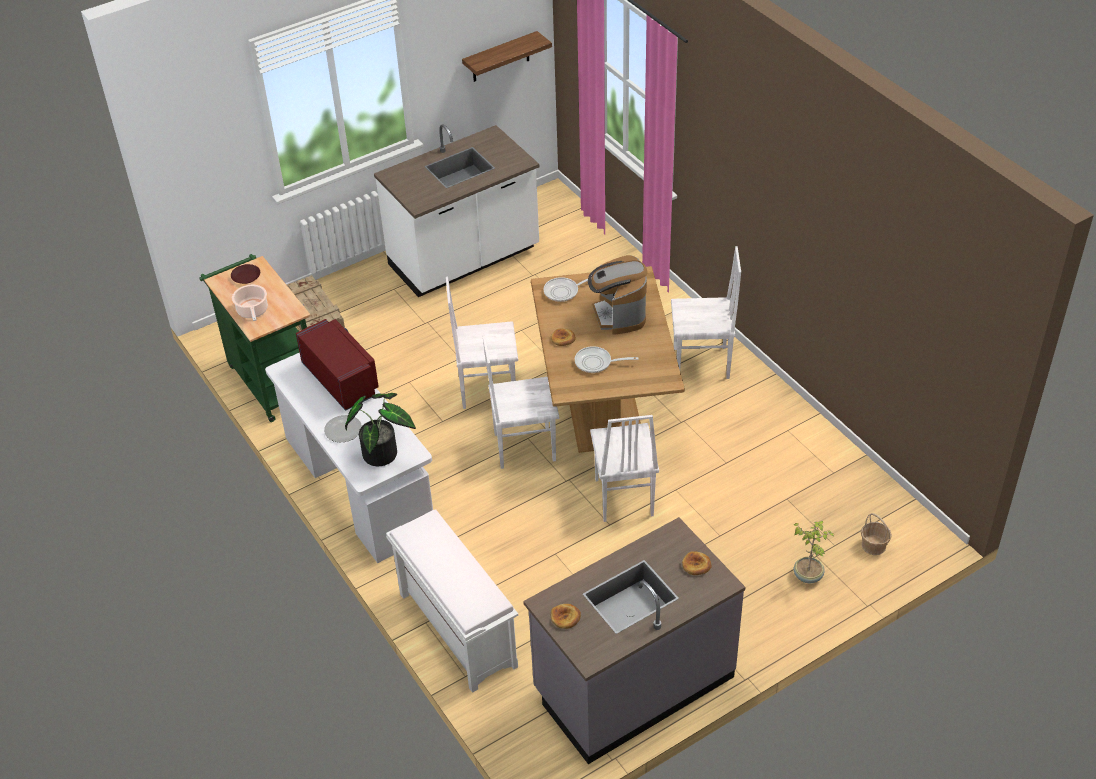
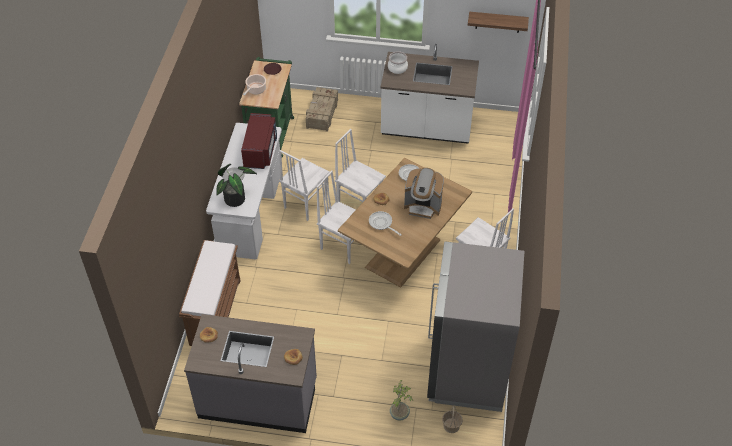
camera: 40 degrees right, 5 degrees up
(410, 184) = (397, 68): none -> cooking pot
(456, 629) = (215, 311): white bench -> brown bench
(618, 315) = (423, 206): coffee machine -> coffee machine turned 105 degrees counterclockwise
(622, 498) = (358, 306): white chair -> white chair (305, 204)
(820, 478) = (467, 370): none -> grey fridge

